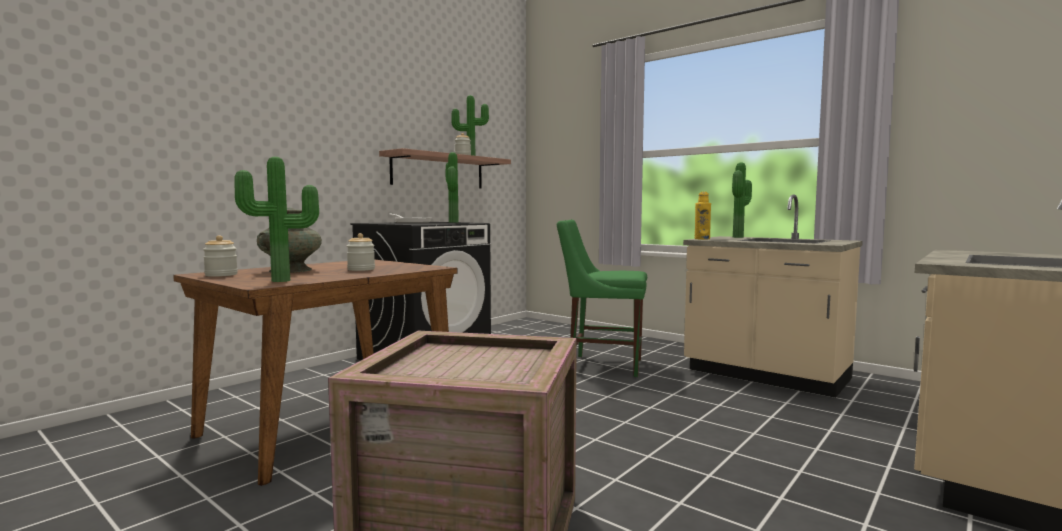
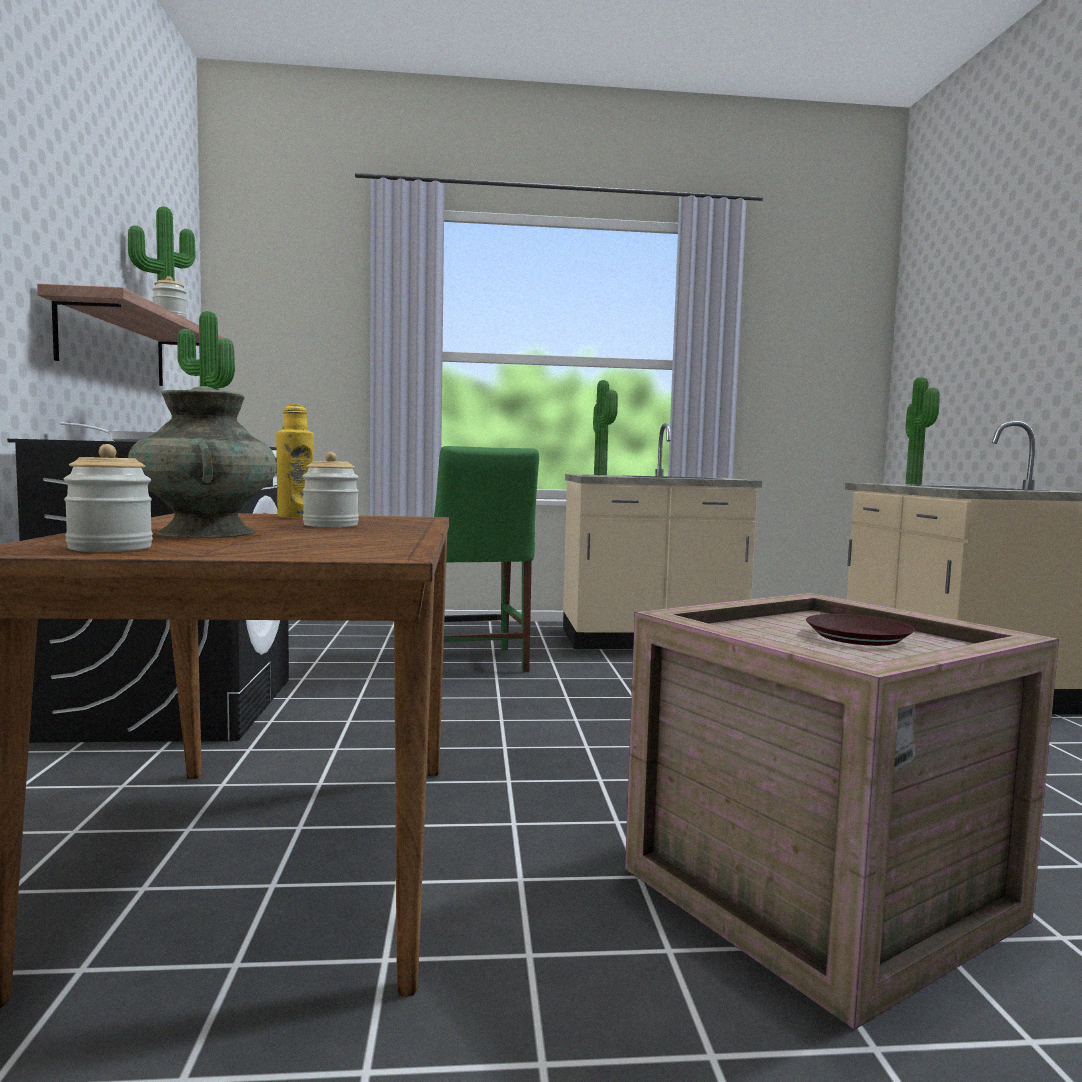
camera: 45 degrees left, 0 degrees up
(282, 281) = (362, 547): potted plant -> potted plant (916, 484)
(482, 366) = (857, 637): none -> brown plate
(601, 365) = (474, 663): green chair -> green chair turned 75 degrees counterclockwise
(702, 239) = (592, 475): yellow bottle -> yellow bottle (295, 517)

